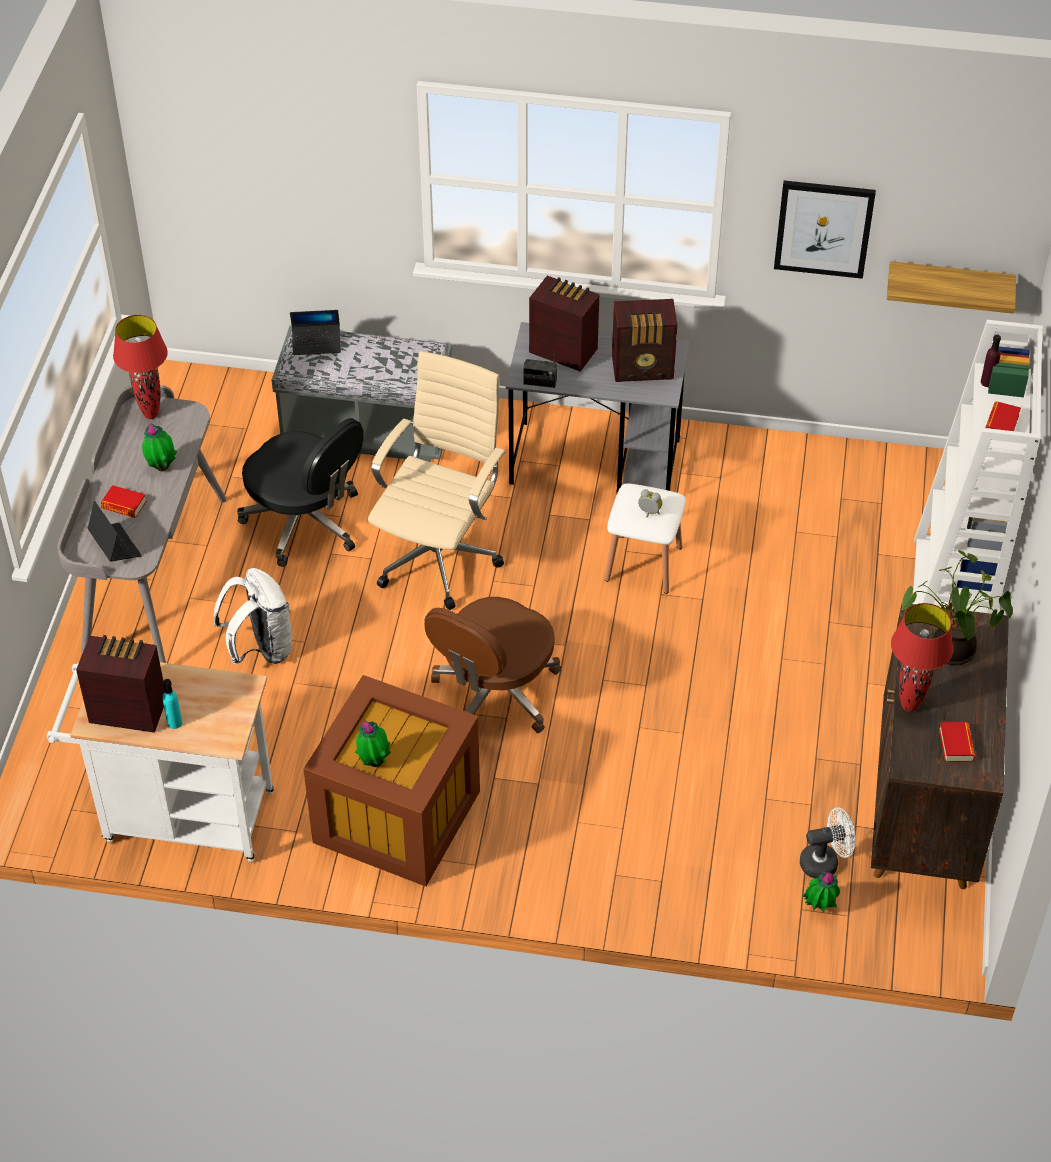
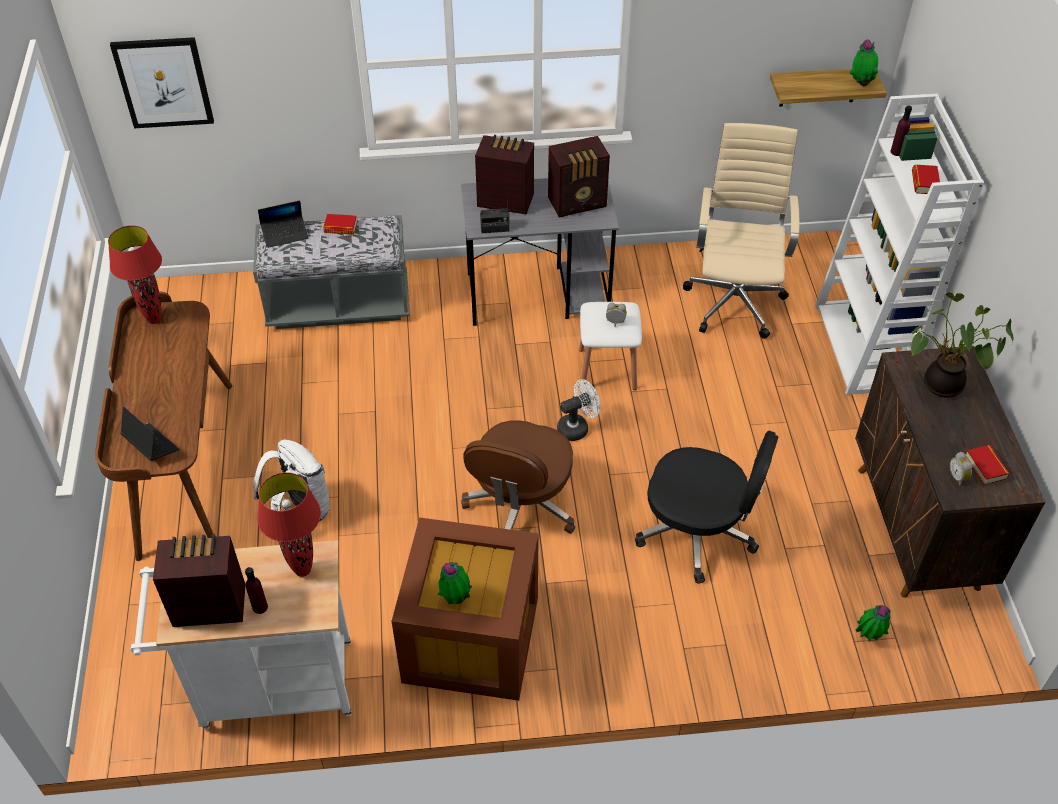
camera: 15 degrees left, 0 degrees up
(124, 505) = (150, 406): book -> book (340, 227)
(153, 578) = (184, 467): grey desk -> brown desk
(161, 467) = (177, 364): potted plant -> potted plant (860, 83)
(174, 722) = (260, 607): turquoise bottle -> purple bottle
(306, 522) = (308, 391): black office chair -> black office chair (698, 532)
(440, 556) = (434, 397): beige office chair -> beige office chair (734, 300)
(824, 228) = (715, 52): picture -> picture (163, 82)
(825, 862) = (856, 593): white fan -> white fan (577, 427)
(908, 706) = (929, 441): red table lamp -> red table lamp (302, 570)
(921, 748) = (958, 477): none -> alarm clock

